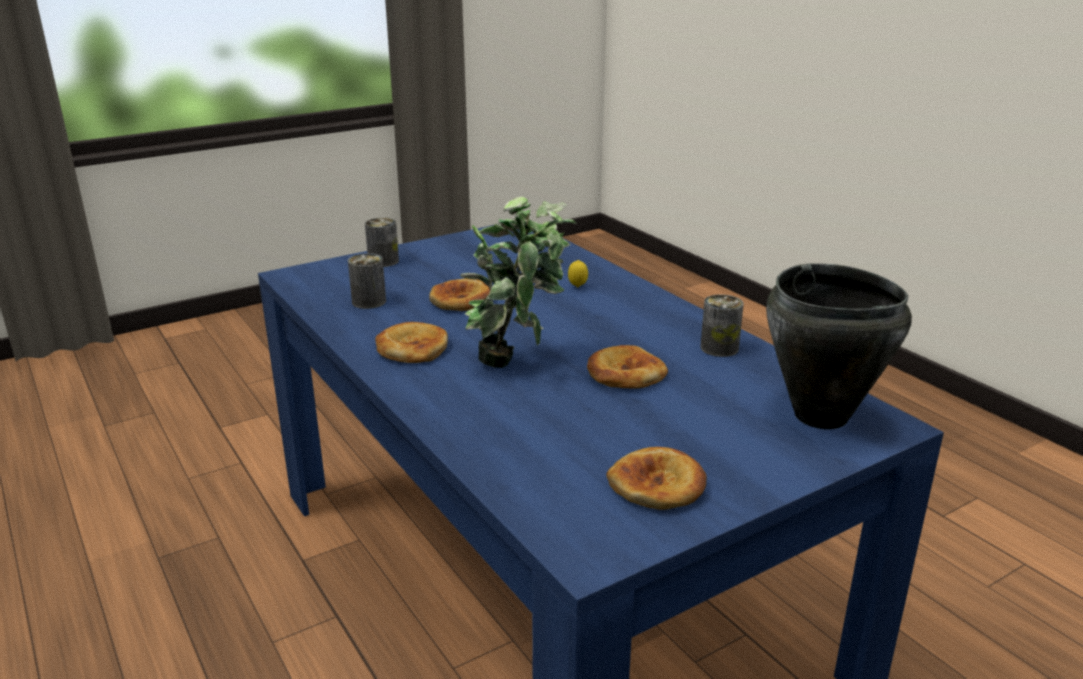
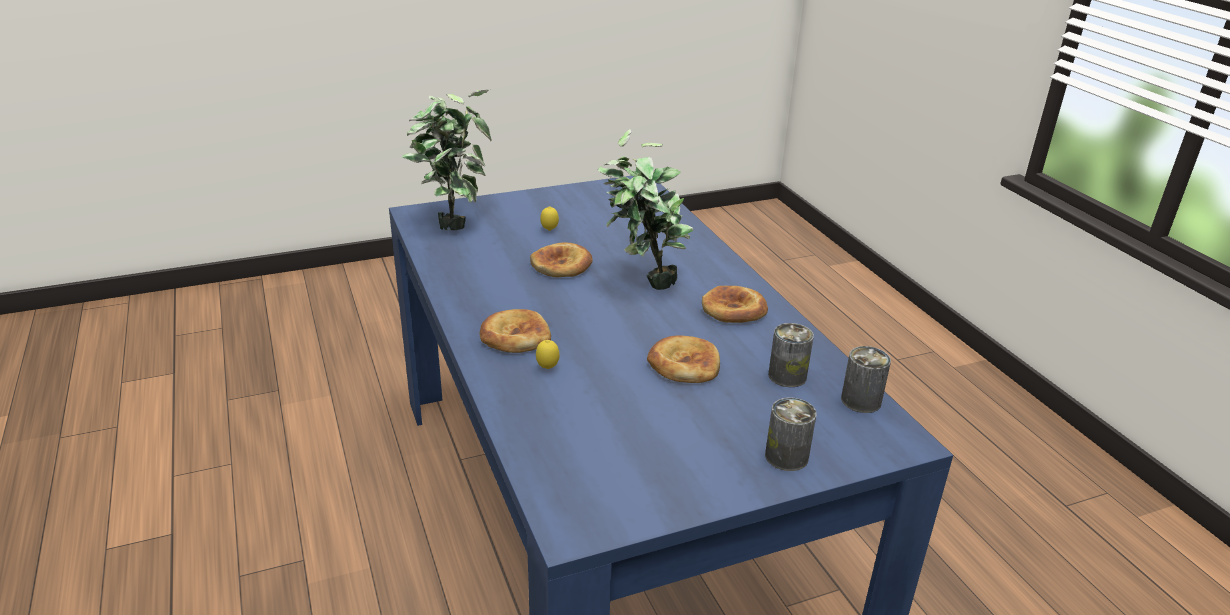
camera: 170 degrees left, 5 degrees up
(658, 485) = (586, 202): bread -> bread (515, 336)
(676, 421) = (549, 230): none -> lemon
(719, 348) = (467, 277): can -> can (861, 400)
(820, 416) = (453, 222): black cooking pot -> potted plant

